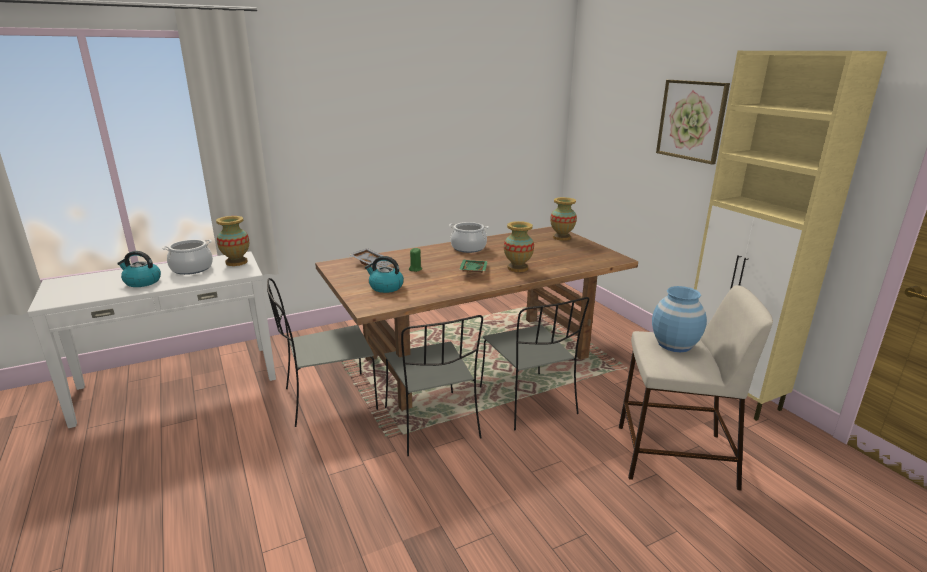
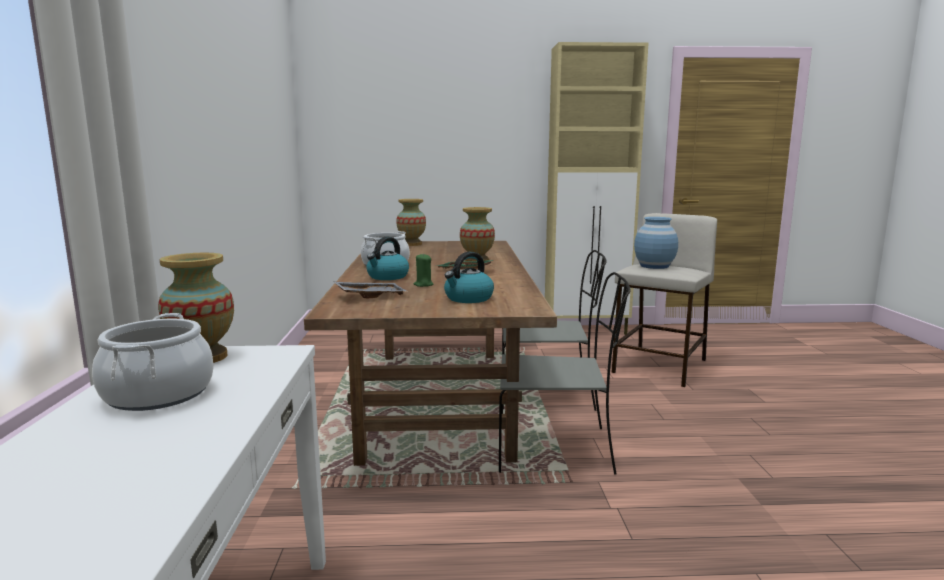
camera: 65 degrees left, 10 degrees down
(142, 282) = (149, 447): kettle -> kettle (387, 277)
(328, 399) = (442, 514): grey chair -> none
(691, 120) = (483, 111): picture -> none

